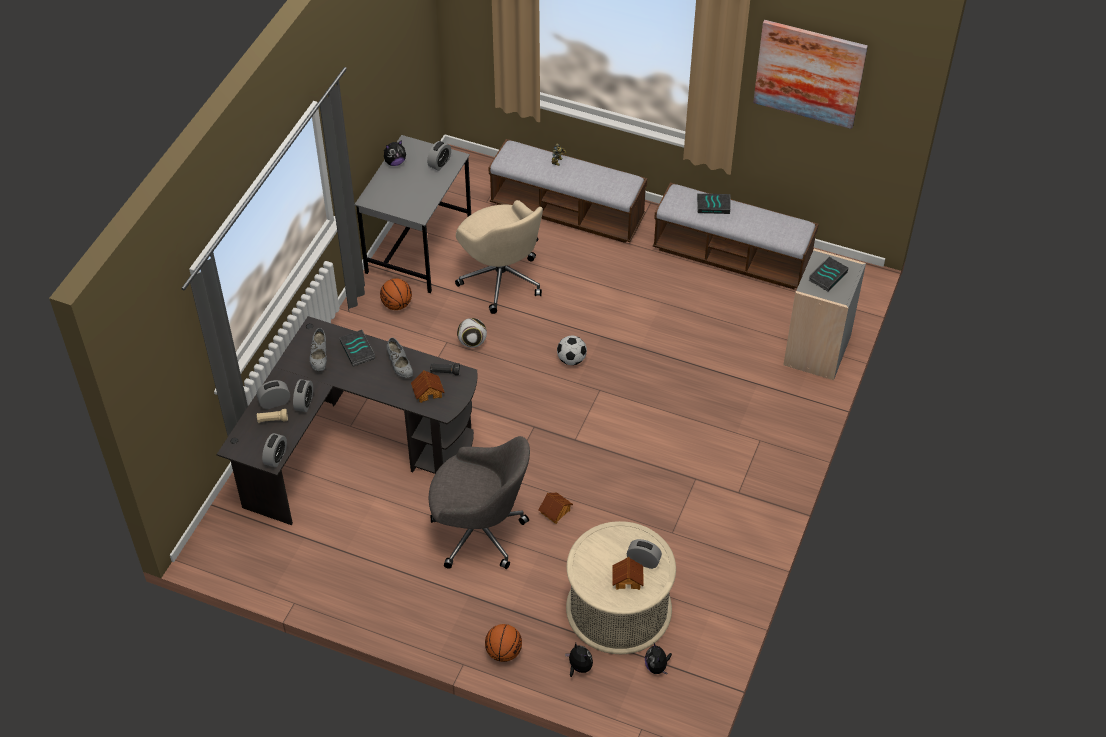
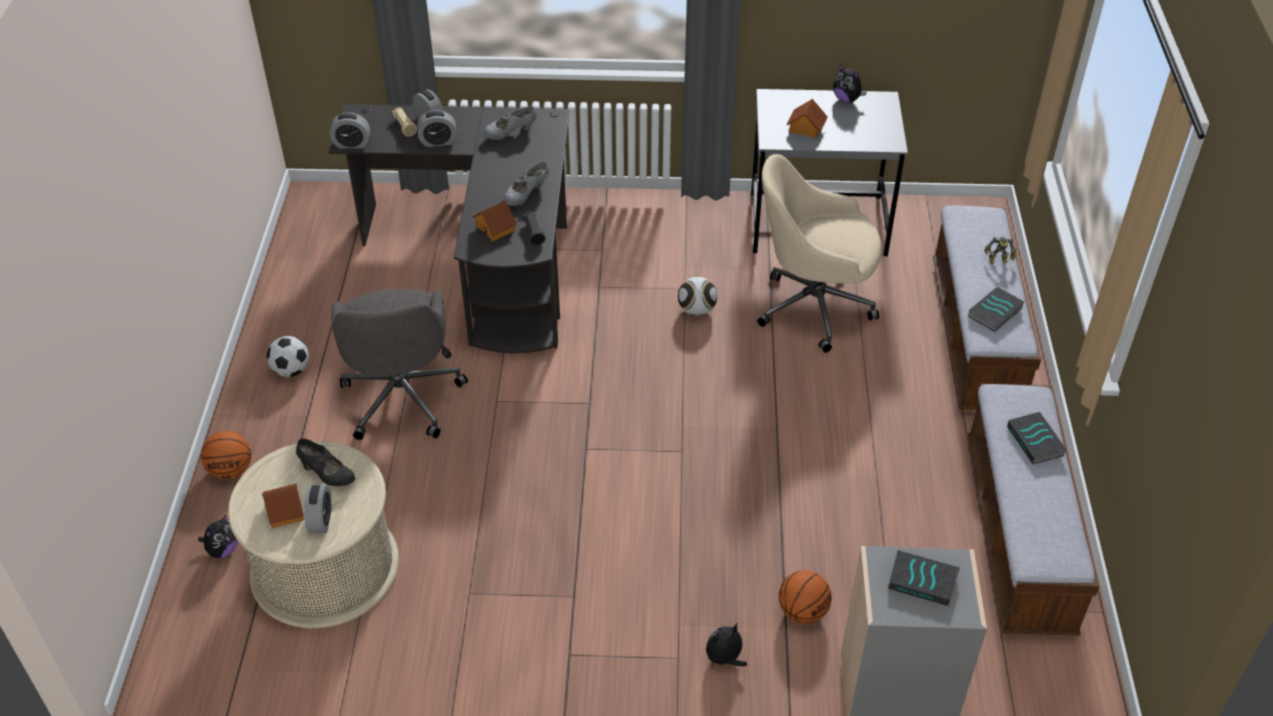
camera: 70 degrees right, 5 degrees down
(358, 350) = (535, 158): book -> book (995, 313)
(397, 304) = (719, 232): basketball -> basketball (803, 612)
(439, 163) = (871, 133): alarm clock -> none
(502, 281) = (813, 309): beige office chair -> beige office chair turned 60 degrees clockwise
(555, 511) = (460, 461): toy house -> toy house (805, 128)
(571, 359) = (719, 409): football -> football (291, 370)
(604, 551) = (327, 474): none -> black shoe
(657, 667) = (240, 633): plush toy -> plush toy (724, 659)
(809, 73) = (1205, 334): picture -> none

